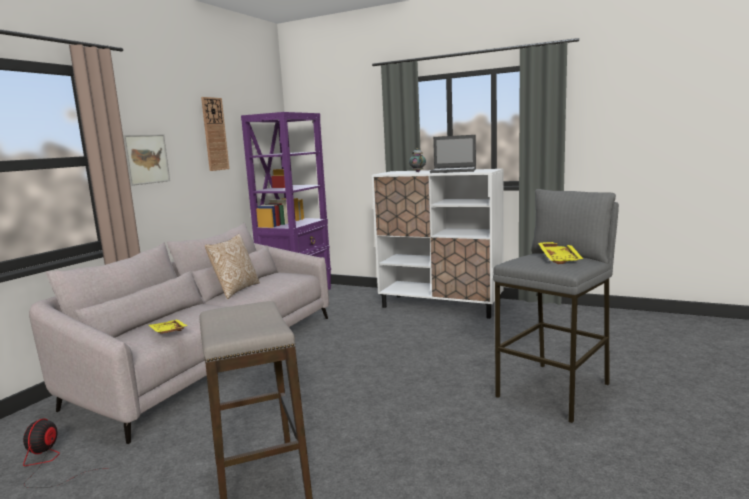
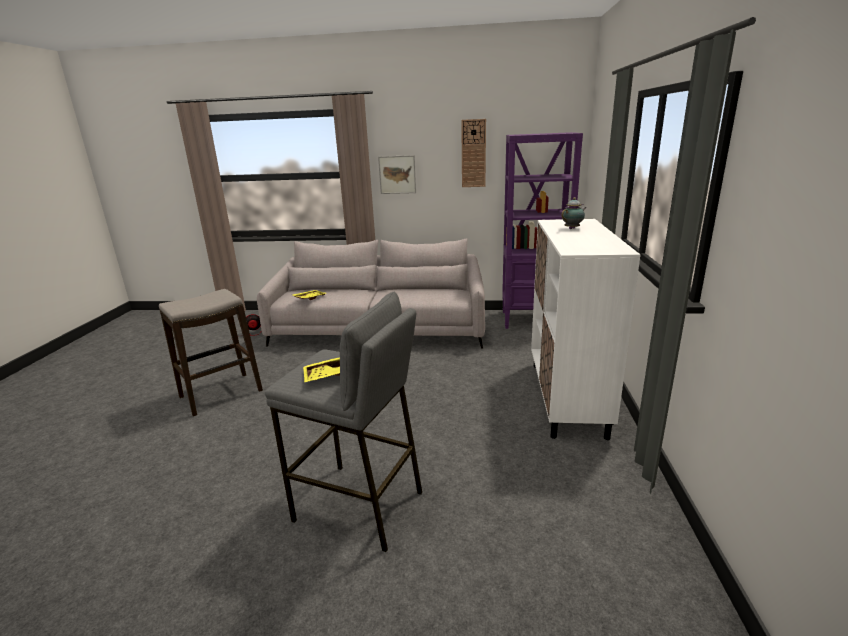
camera: 70 degrees right, 10 degrees up
(235, 290) = (403, 290): pillow -> none
(454, 171) = (586, 239): laptop -> none

